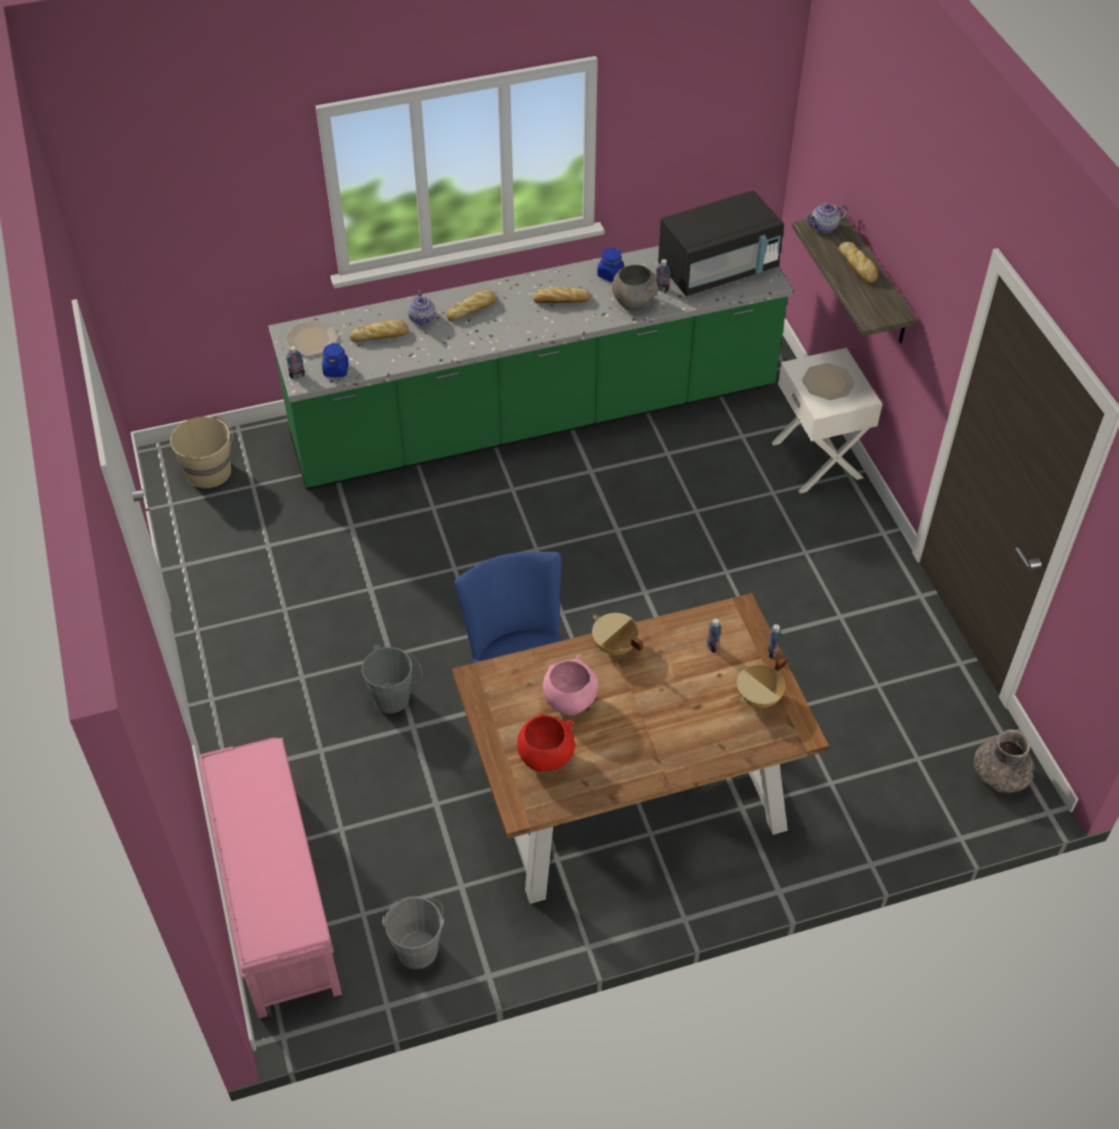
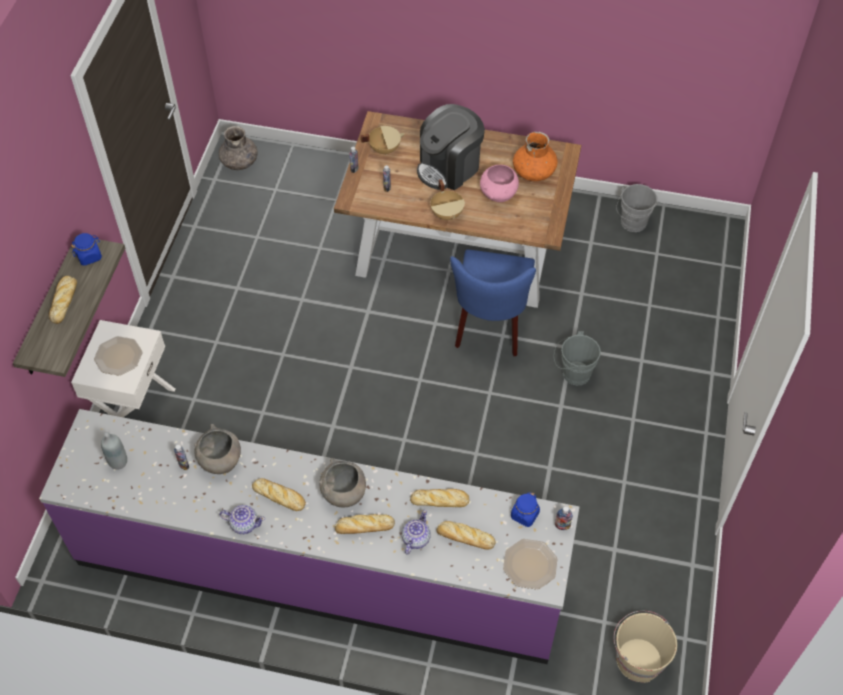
camera: 150 degrees left, 5 degrees up
(276, 897) = (706, 284): pink bench -> none
(418, 351) = (441, 500): none -> bread
(507, 323) = (343, 494): none -> grey bowl
(535, 417) = (319, 569): green counter -> purple counter
(545, 757) = (534, 172): red bowl -> orange vase
(610, 274) = (213, 505): blue jar -> blue jar (89, 256)
(658, 711) = (449, 167): none -> coffee machine
(718, 269) = (118, 462): black microwave -> grey bottle
(824, 227) = (45, 353): teapot -> teapot (244, 524)

